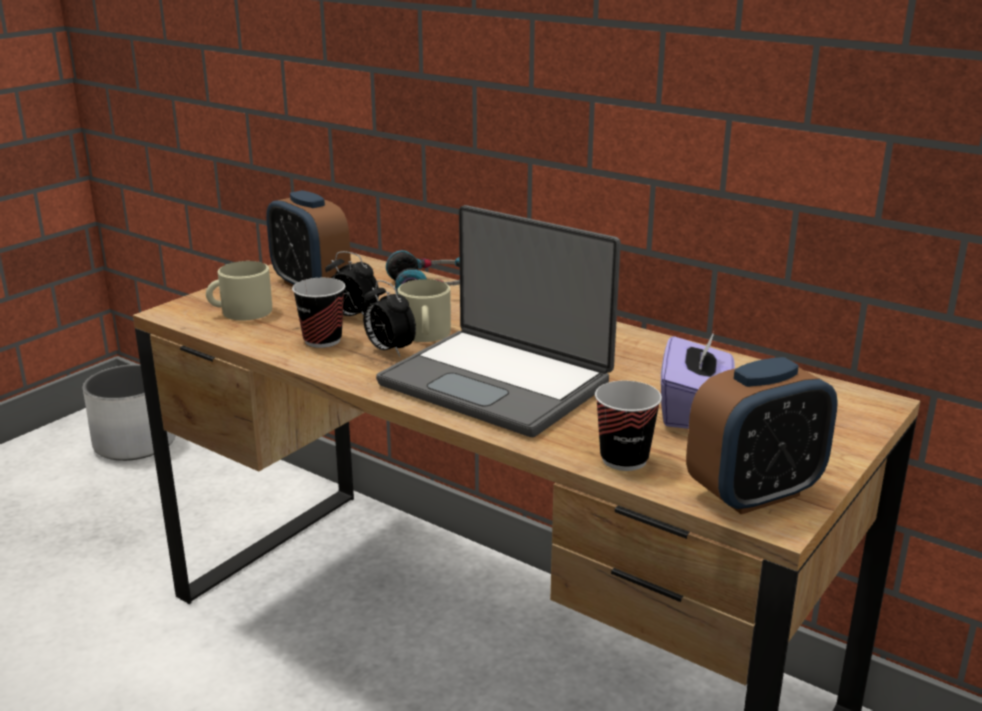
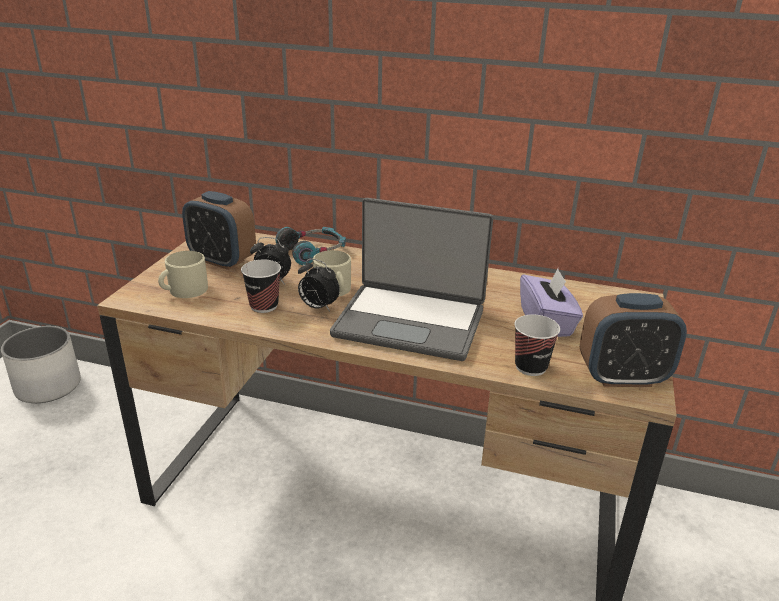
camera: 20 degrees left, 5 degrees up
(754, 493) = (622, 377): alarm clock -> alarm clock turned 45 degrees clockwise

